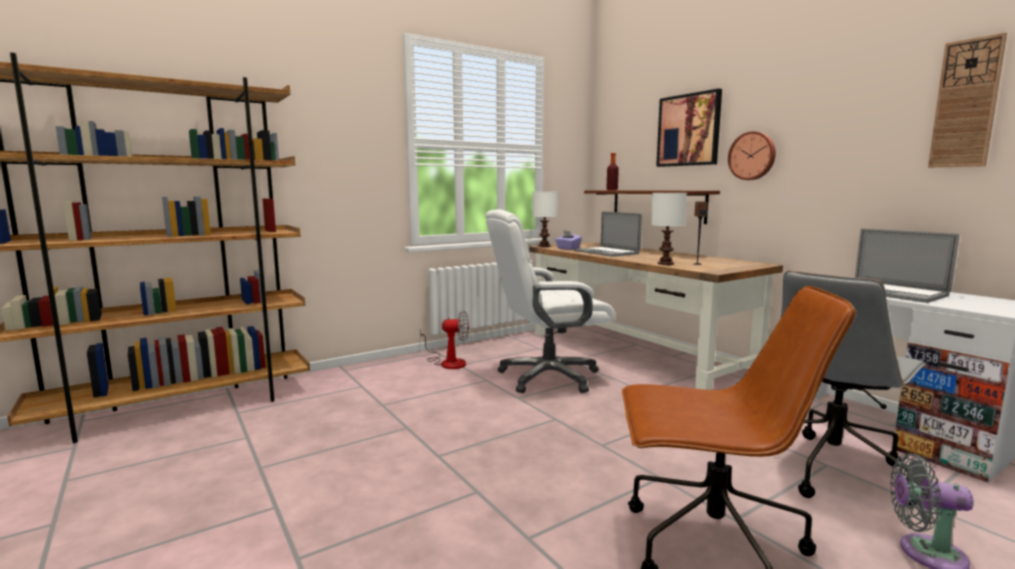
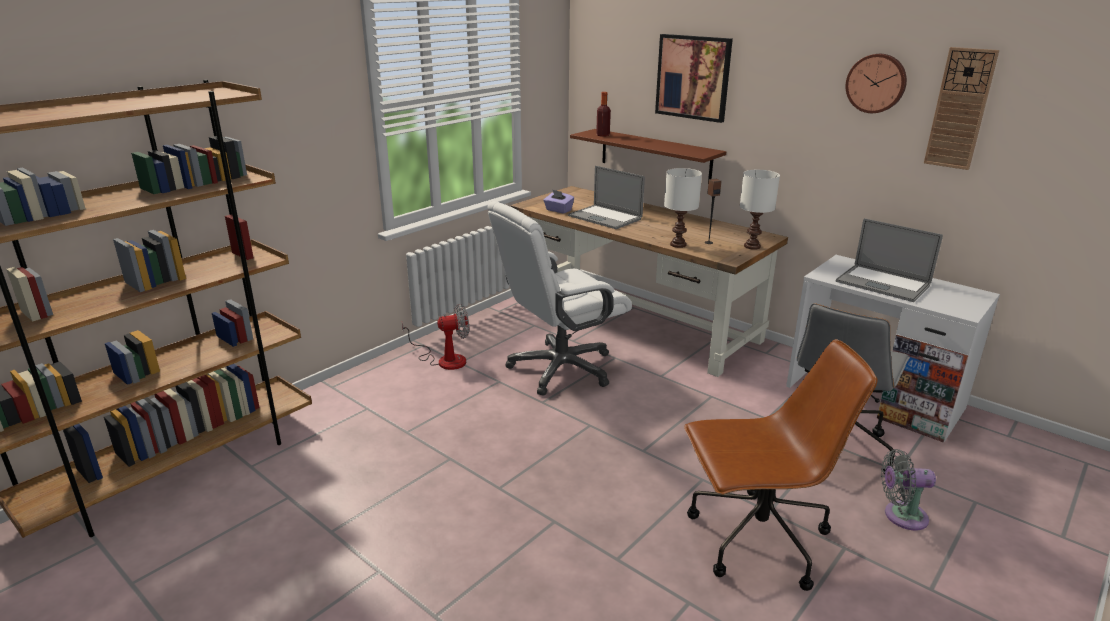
camera: 15 degrees left, 15 degrees up
(543, 246) = (527, 204): white table lamp -> white table lamp (751, 246)
(752, 156) = (762, 120): wall clock -> wall clock (876, 83)

